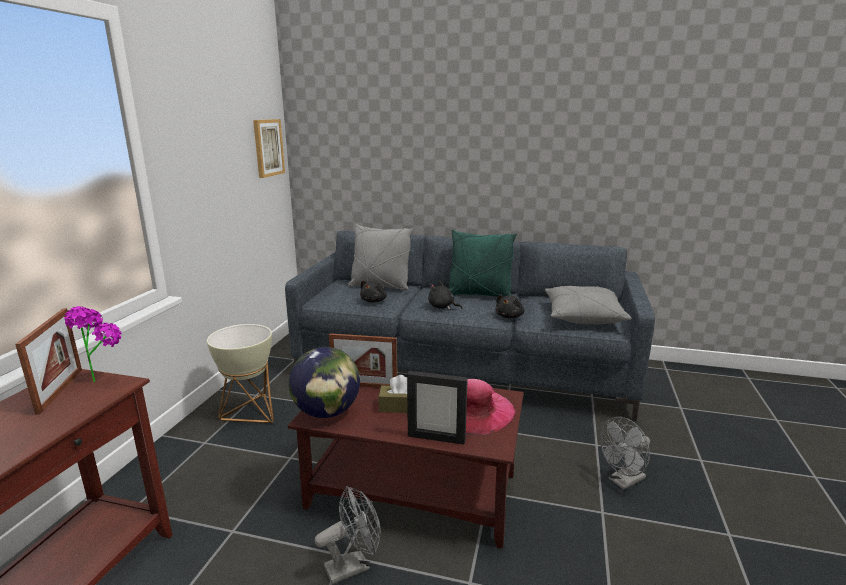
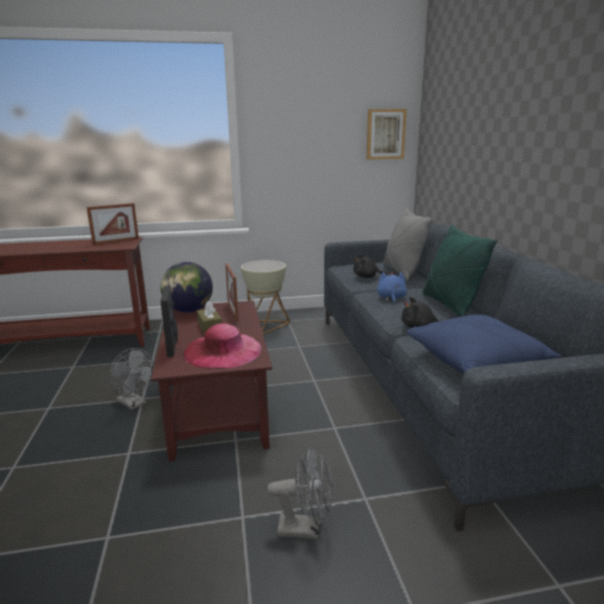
camera: 65 degrees right, 0 degrees up
(104, 377) = (132, 243): potted plant -> none
(442, 307) = (391, 298): black plush toy -> blue plush toy
(582, 316) = (477, 361): grey pillow -> blue pillow
(623, 481) = (306, 529): grey fan -> grey fan turned 150 degrees clockwise

